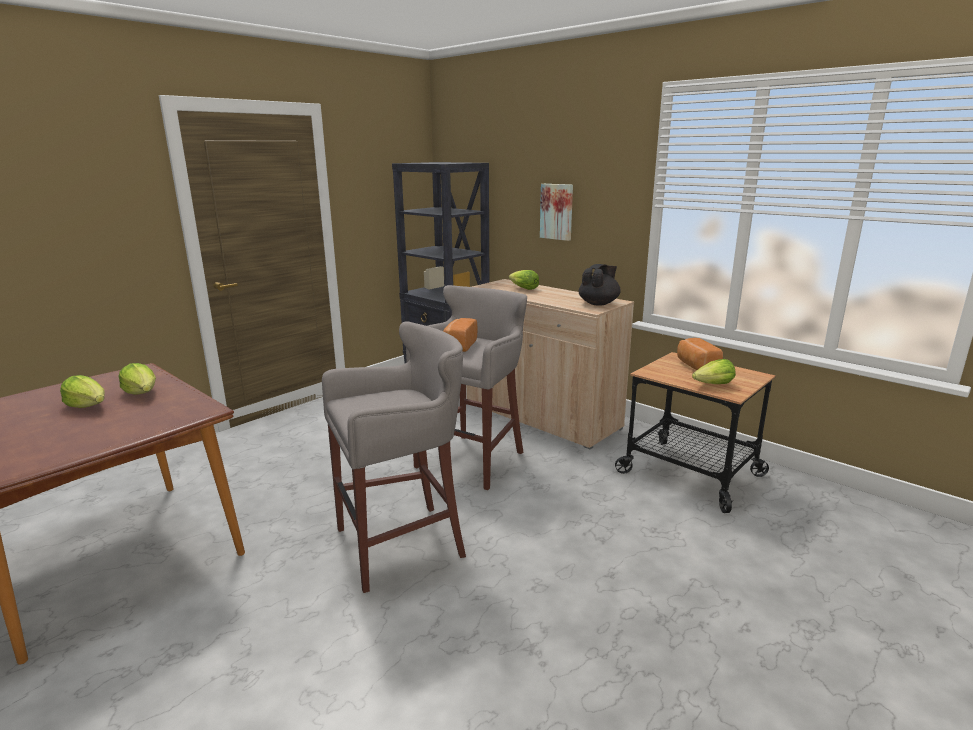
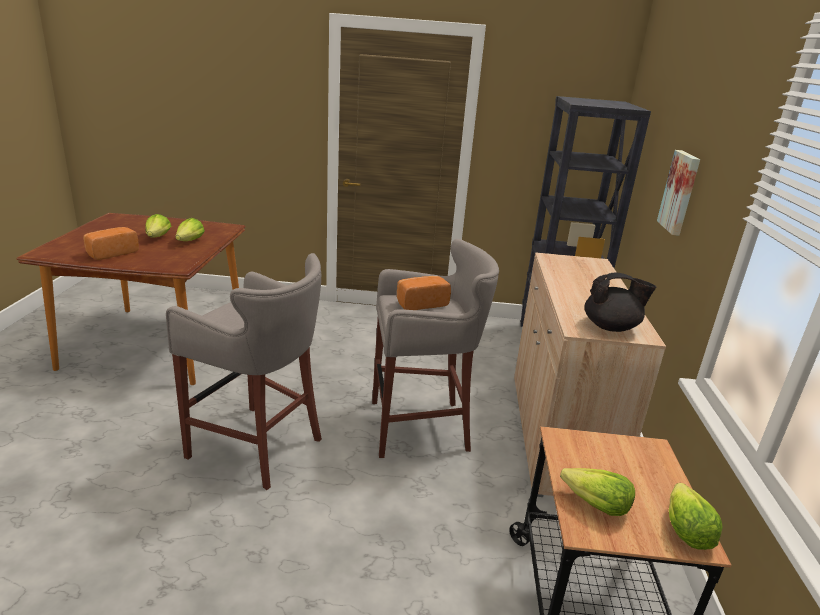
camera: 50 degrees right, 5 degrees up
(523, 288) = (588, 276): lettuce -> lettuce (685, 530)
(696, 366) = (644, 473): bread -> bread (111, 253)

